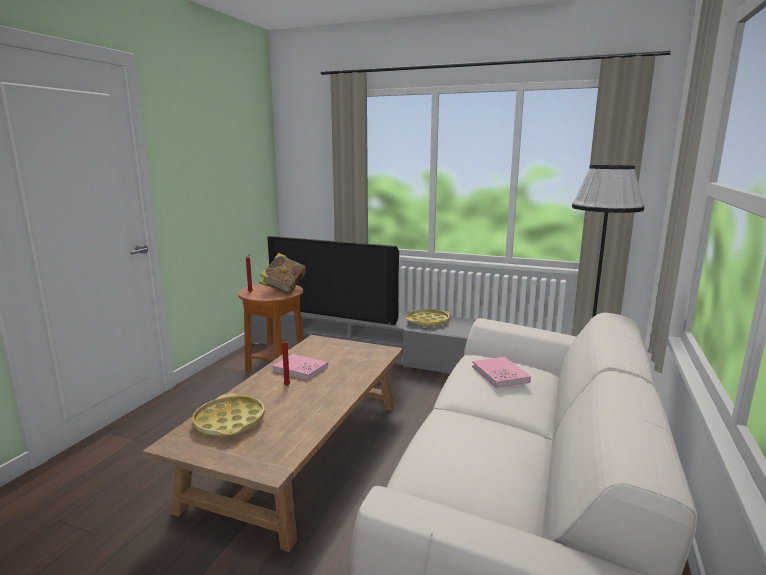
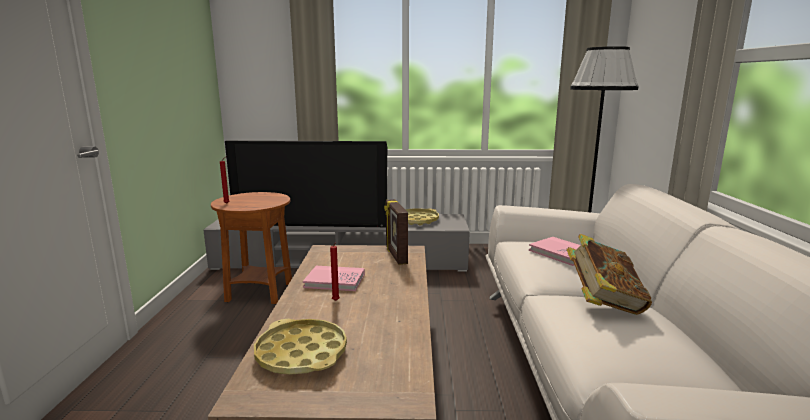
camera: 20 degrees left, 0 degrees up
(284, 290) = (266, 198): book -> book (603, 303)
(368, 354) = (395, 256): none -> picture frame

